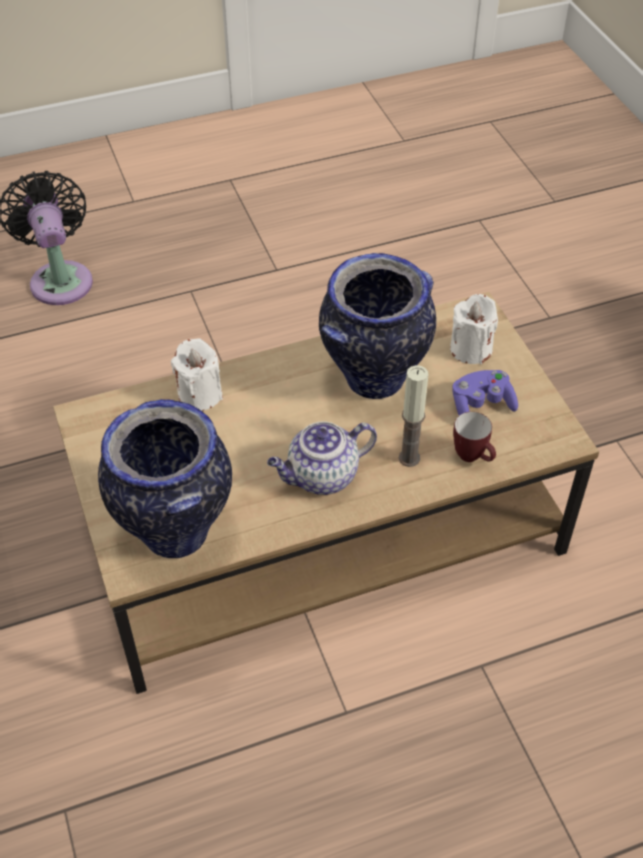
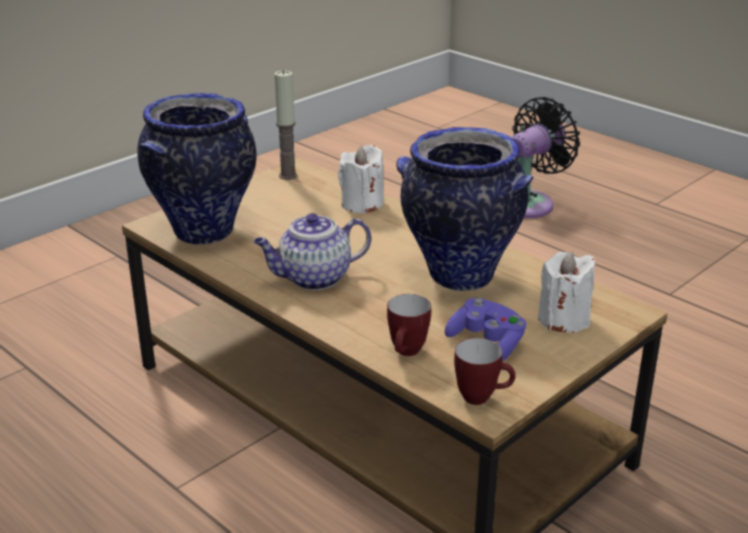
camera: 65 degrees right, 20 degrees down
(321, 477) = (313, 278): teapot -> teapot turned 60 degrees counterclockwise
(409, 458) = (374, 317): candle -> candle (288, 176)
(550, 437) = (482, 398): none -> mug

